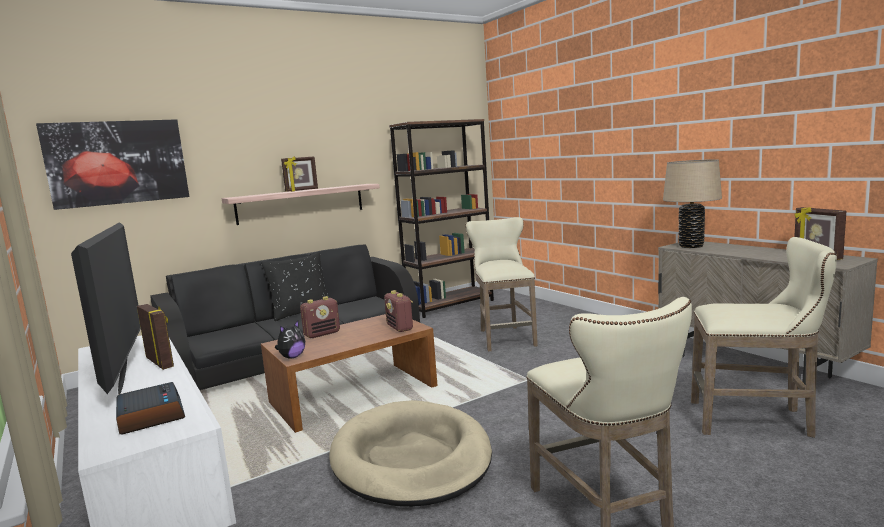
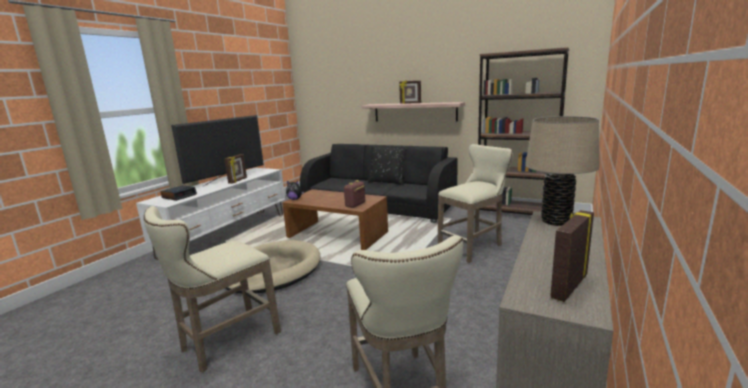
camera: 60 degrees right, 5 degrees up
(117, 162) = (326, 81): picture -> none
(322, 334) = (333, 194): radio -> none

